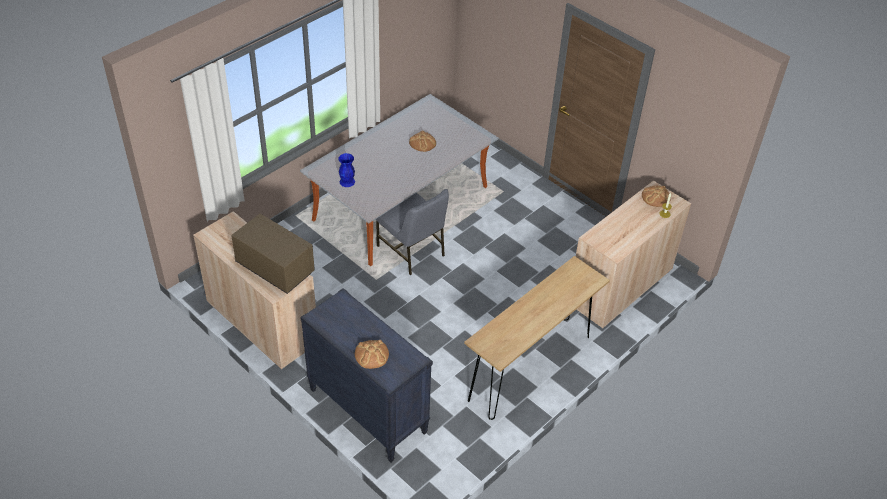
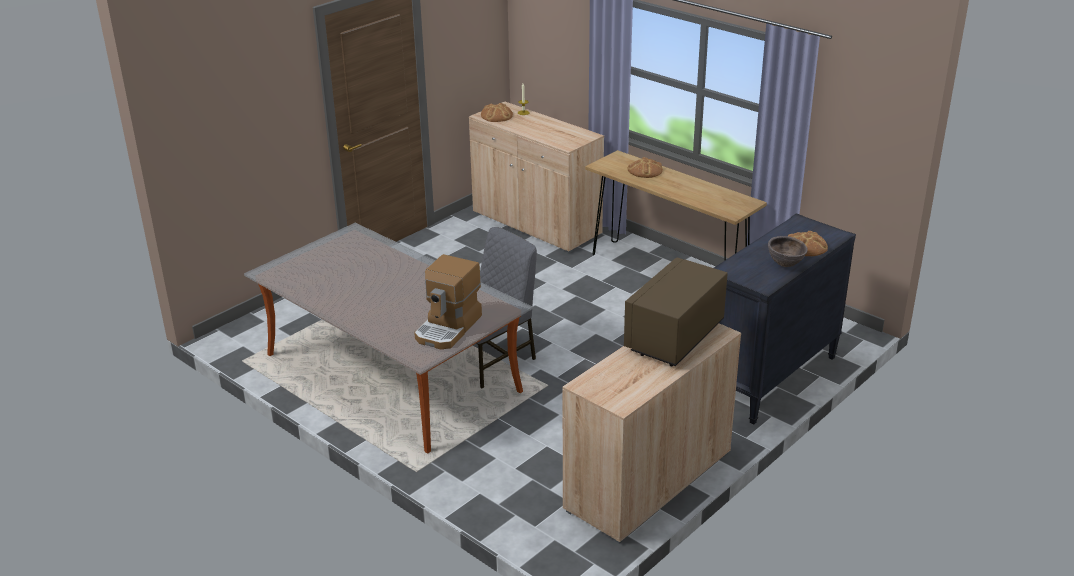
camera: 90 degrees left, 15 degrees down
(344, 336) = (785, 265): none -> brown bowl
(347, 182) = (449, 328): blue vase -> coffee machine
(422, 143) = (362, 273): bread -> bread (645, 170)

